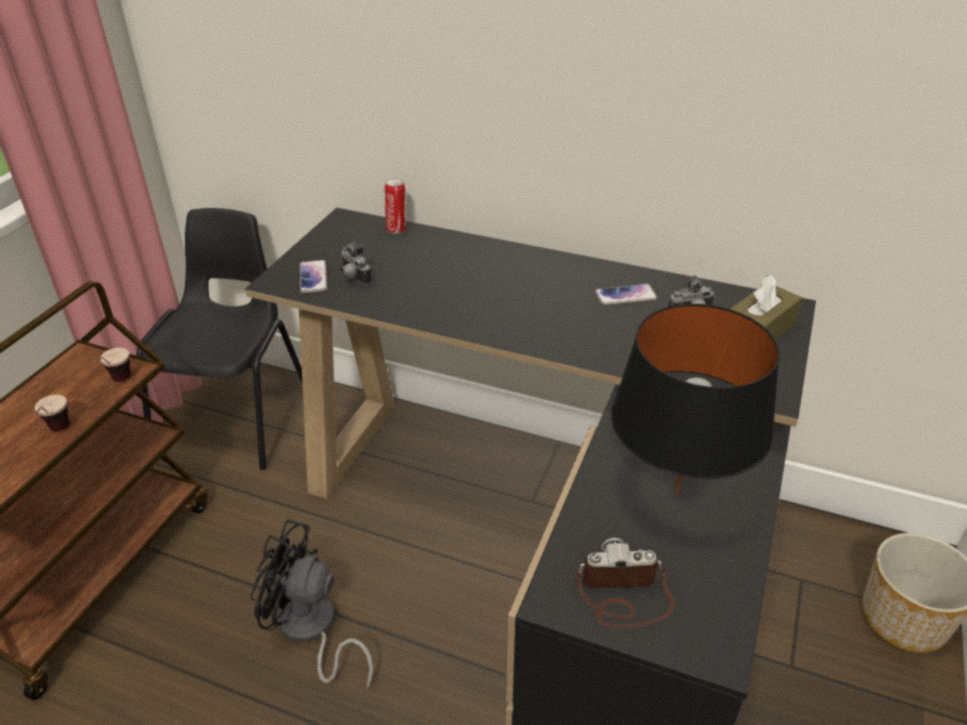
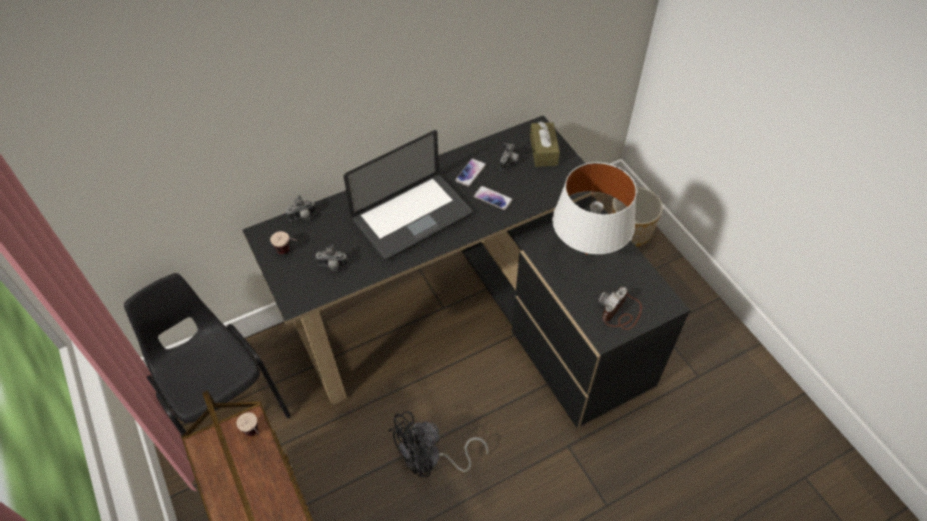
camera: 50 degrees left, 15 degrees up
(57, 433) = (274, 486): cup -> cup (289, 252)
(313, 277) = (310, 283): phone -> phone (492, 198)
(397, 229) = (303, 217): can -> camera
(494, 292) = (412, 218): none -> laptop
(676, 493) = (586, 254): black table lamp -> white table lamp

